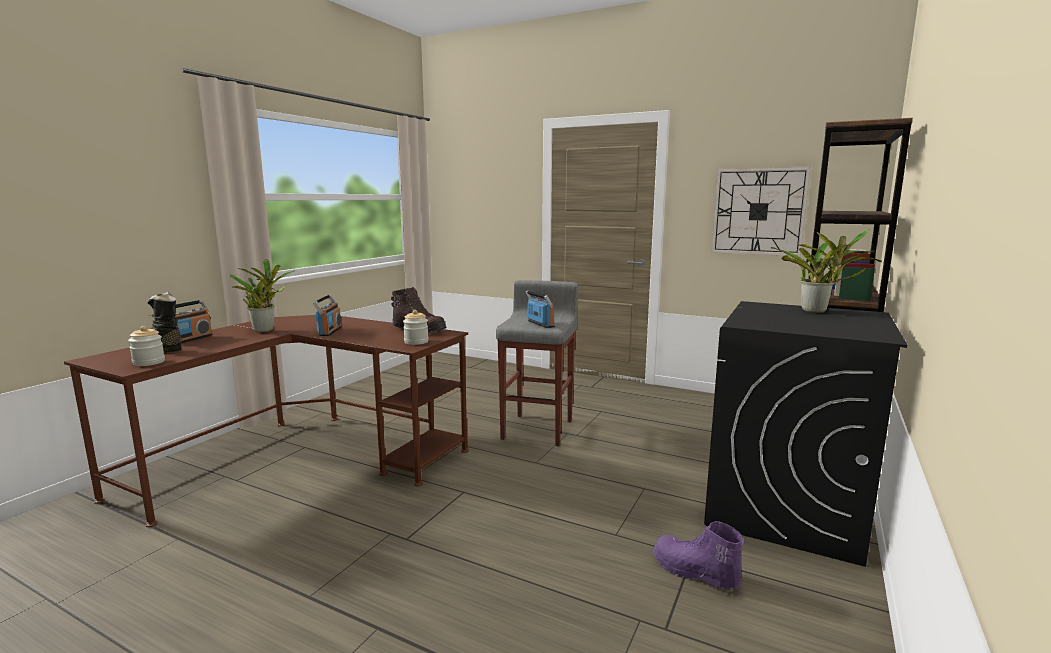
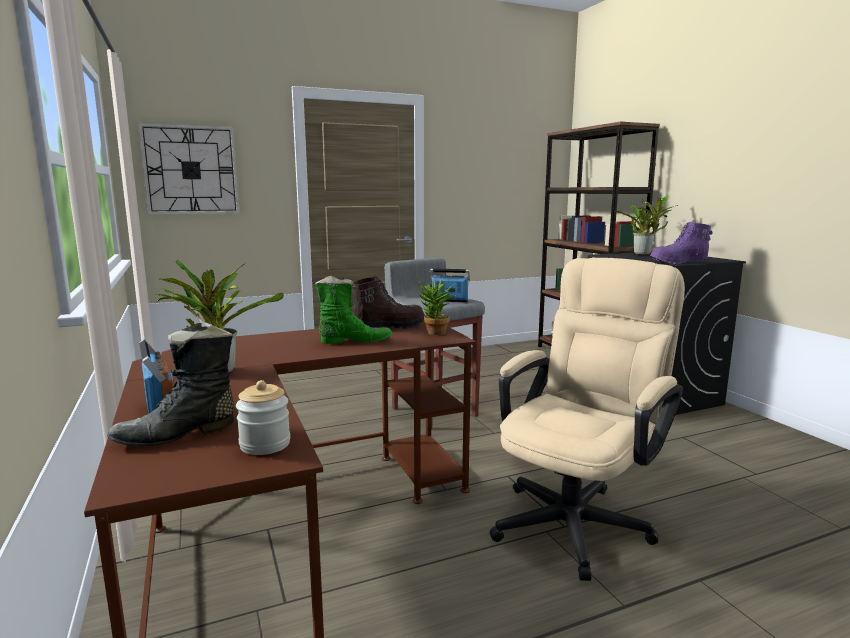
camera: 50 degrees left, 0 degrees up
(329, 331) = (309, 350): radio -> none
(365, 333) = (354, 341): none -> green boot
(416, 342) = (435, 334): jar -> potted plant
(426, 541) = (578, 518): none -> beige office chair
(694, 572) = (701, 443): purple boot -> purple boot (679, 262)
(758, 211) = (495, 189): wall clock -> wall clock (191, 170)

